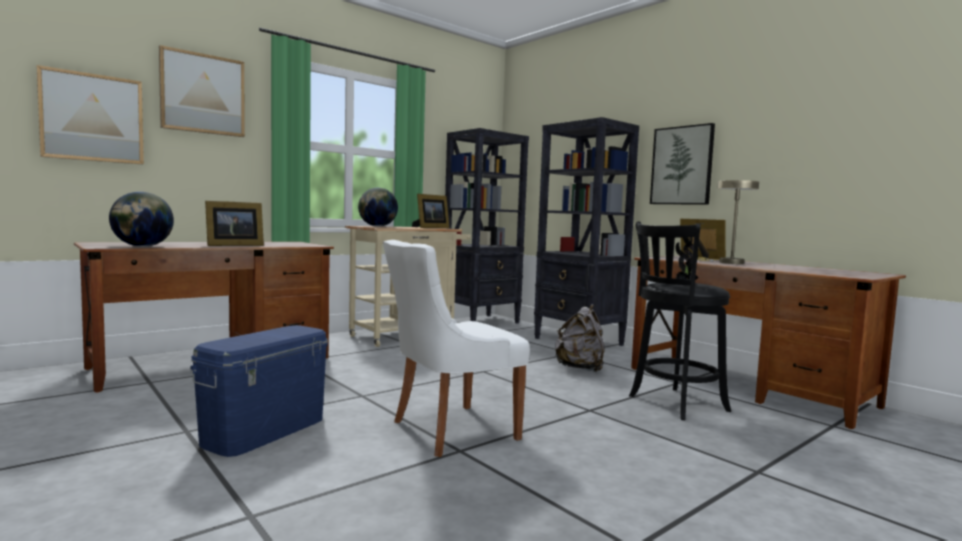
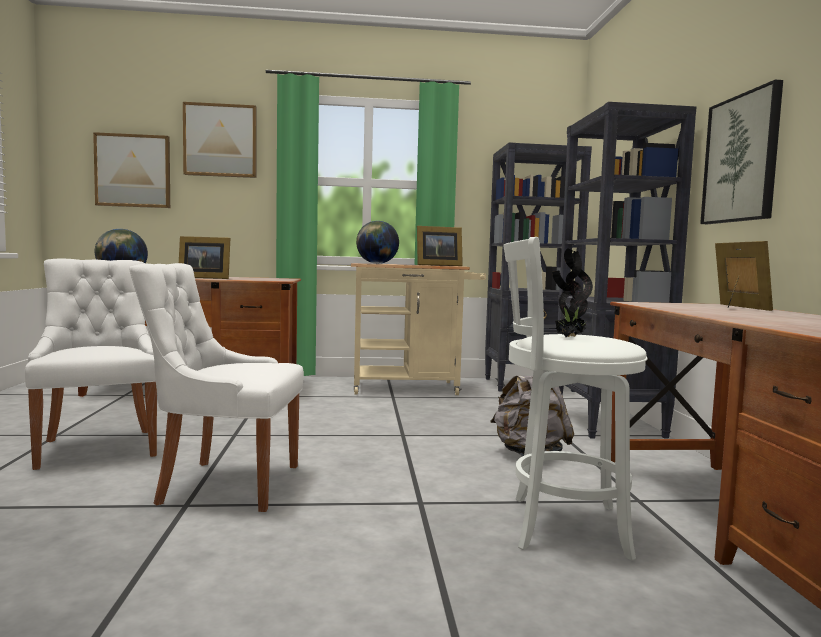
camera: 35 degrees right, 0 degrees up
(265, 430) = (99, 446): blue storage box -> white chair
(674, 404) = (560, 525): black stool -> white stool
(726, 262) = (734, 312): beige table lamp -> none

